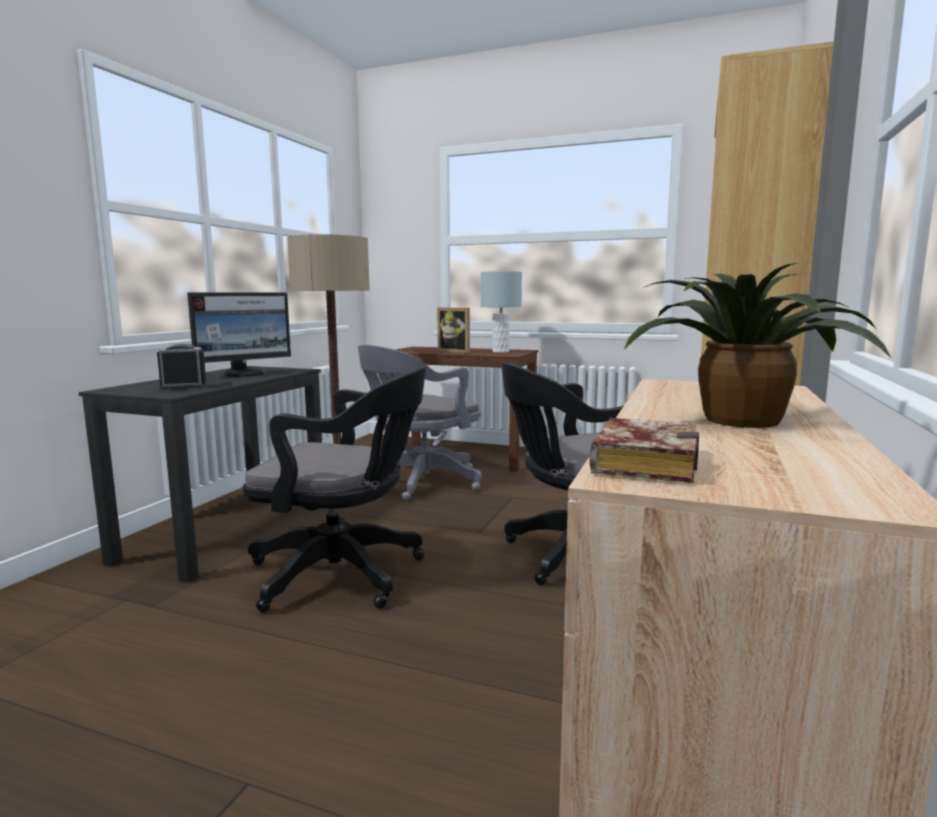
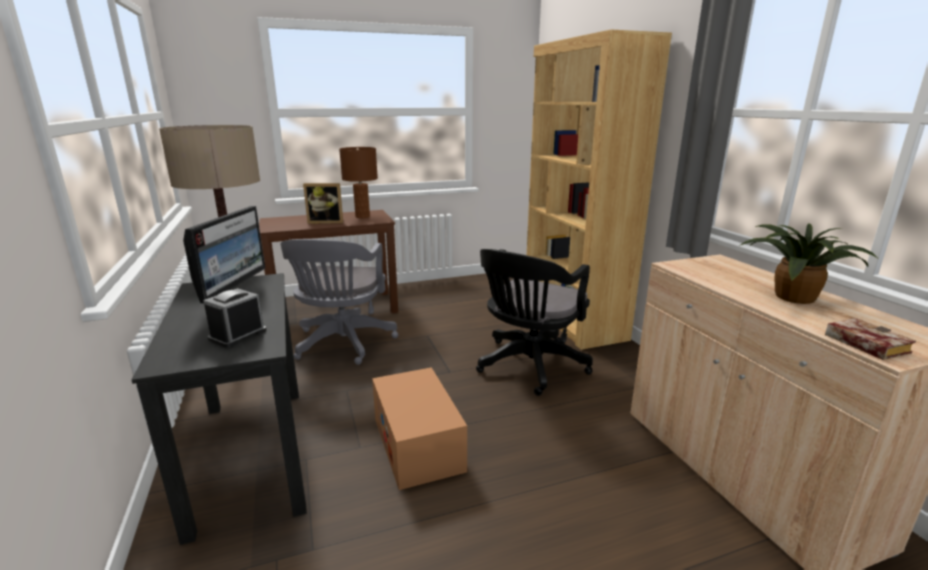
camera: 40 degrees left, 10 degrees up
(345, 574) = (417, 444): black office chair -> cardboard box
(500, 351) = (362, 216): grey table lamp -> brown table lamp

